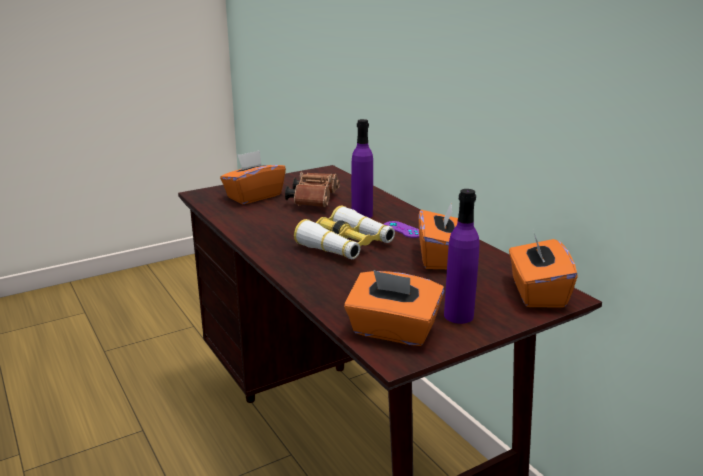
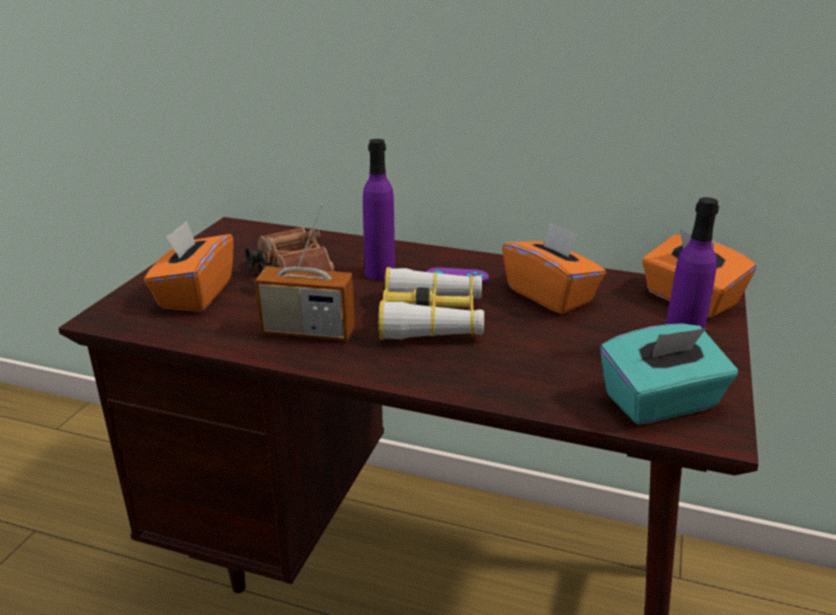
camera: 40 degrees left, 5 degrees up
(273, 229) = (308, 332): none -> radio
(393, 331) = (661, 403): orange tissue box -> turquoise tissue box

